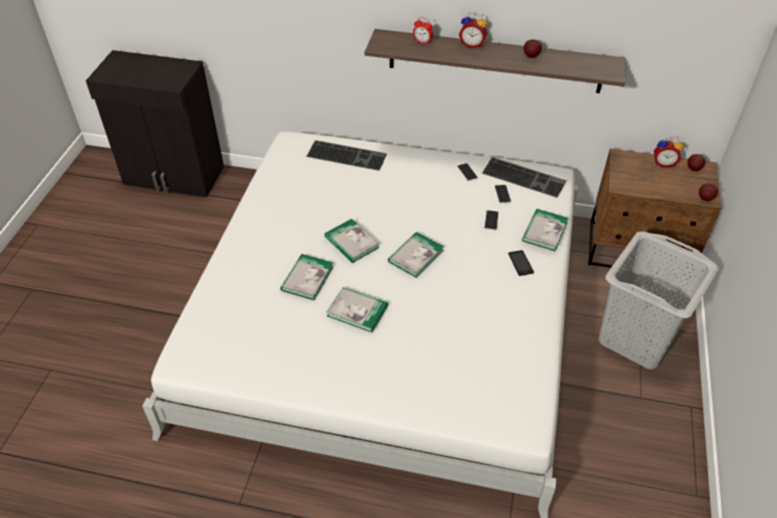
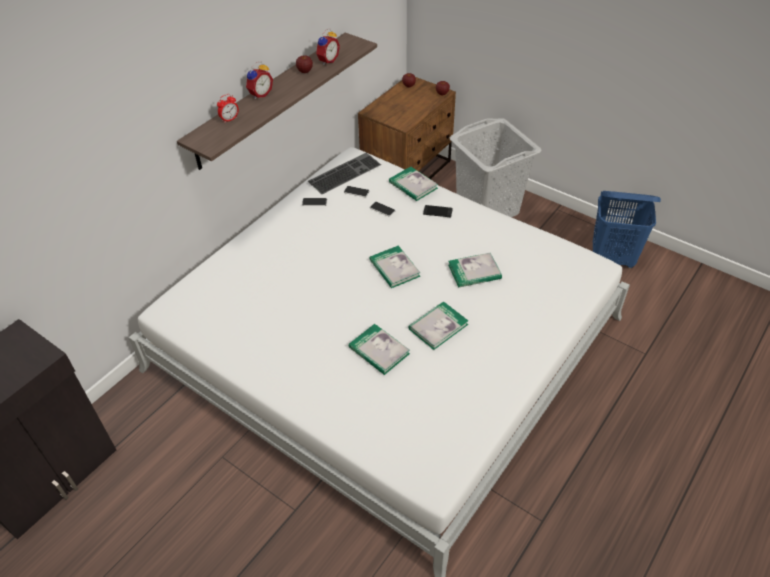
camera: 65 degrees left, 0 degrees up
(347, 155) = (225, 273): keyboard -> none
(351, 242) = (351, 305): book -> book (474, 272)
(646, 490) = (613, 258): none -> blue laundry basket
(663, 163) = (393, 96): alarm clock -> alarm clock (327, 60)

